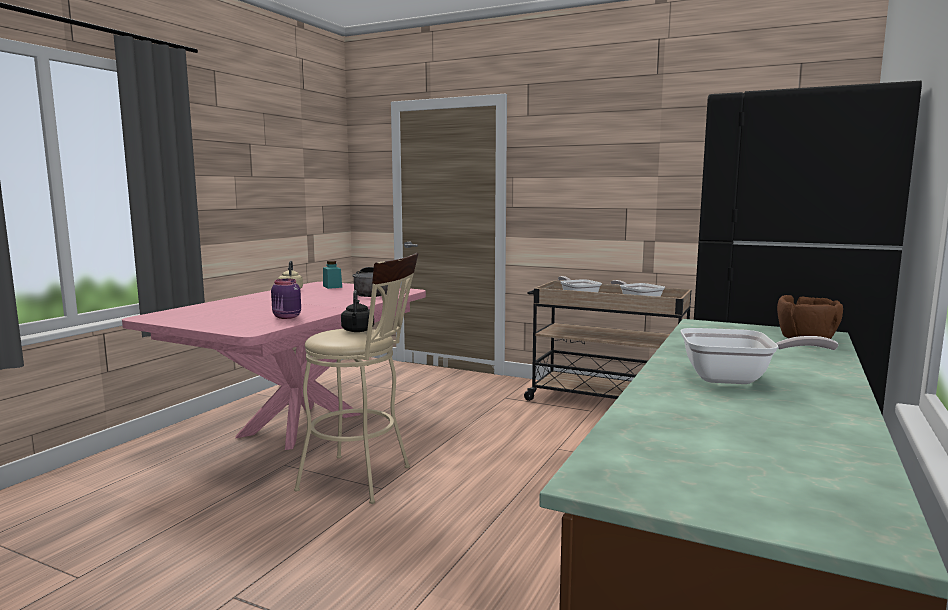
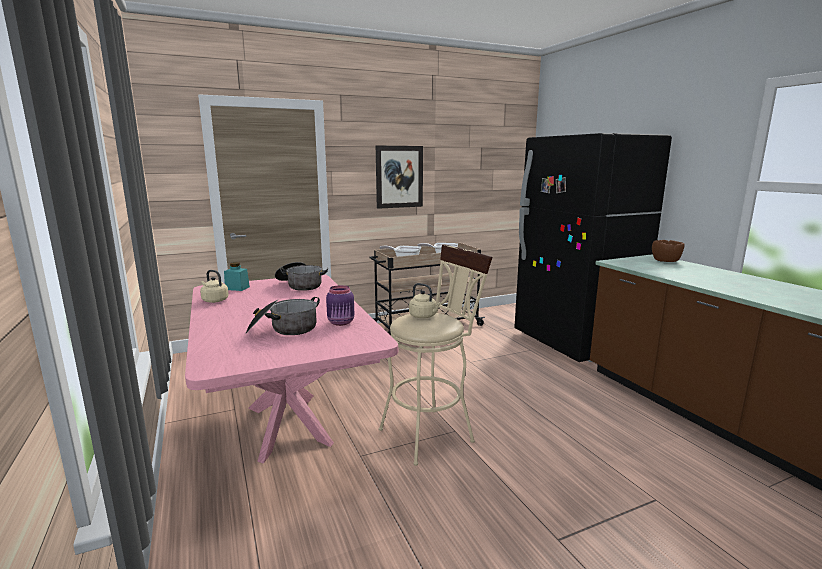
camera: 50 degrees left, 5 degrees up
(246, 311) = (283, 329): none -> cooking pot
(357, 331) = (424, 316): black kettle -> beige kettle
(599, 185) = (399, 177): none -> picture
(736, 379) = (734, 283): frying pan -> none

